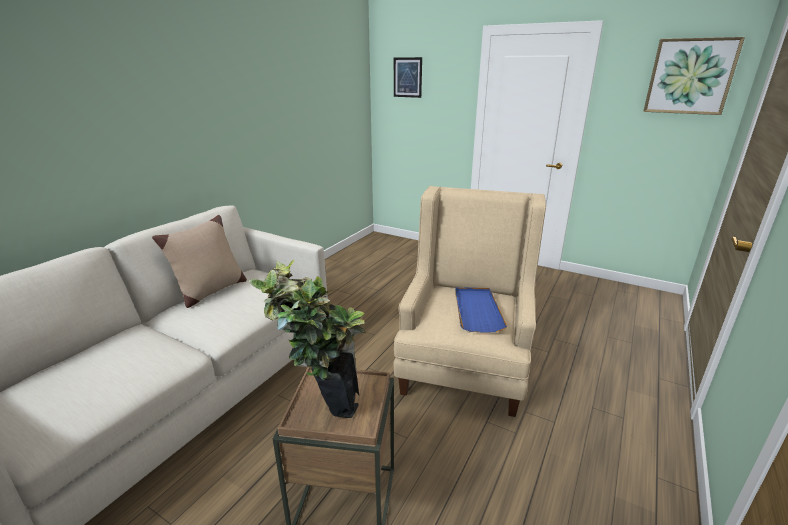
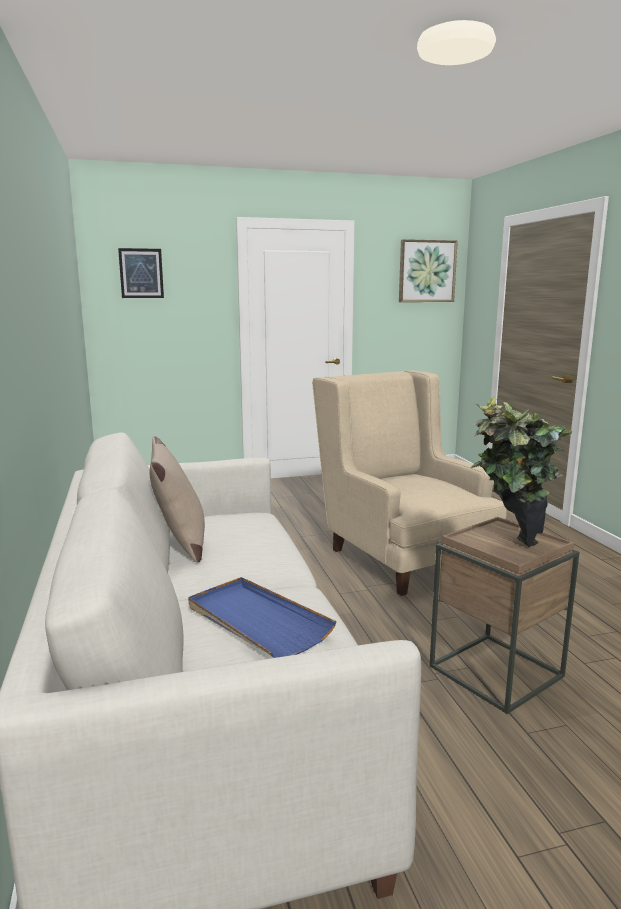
camera: 45 degrees left, 10 degrees down
(477, 311) = (428, 484): blue tray -> blue tray (257, 621)

